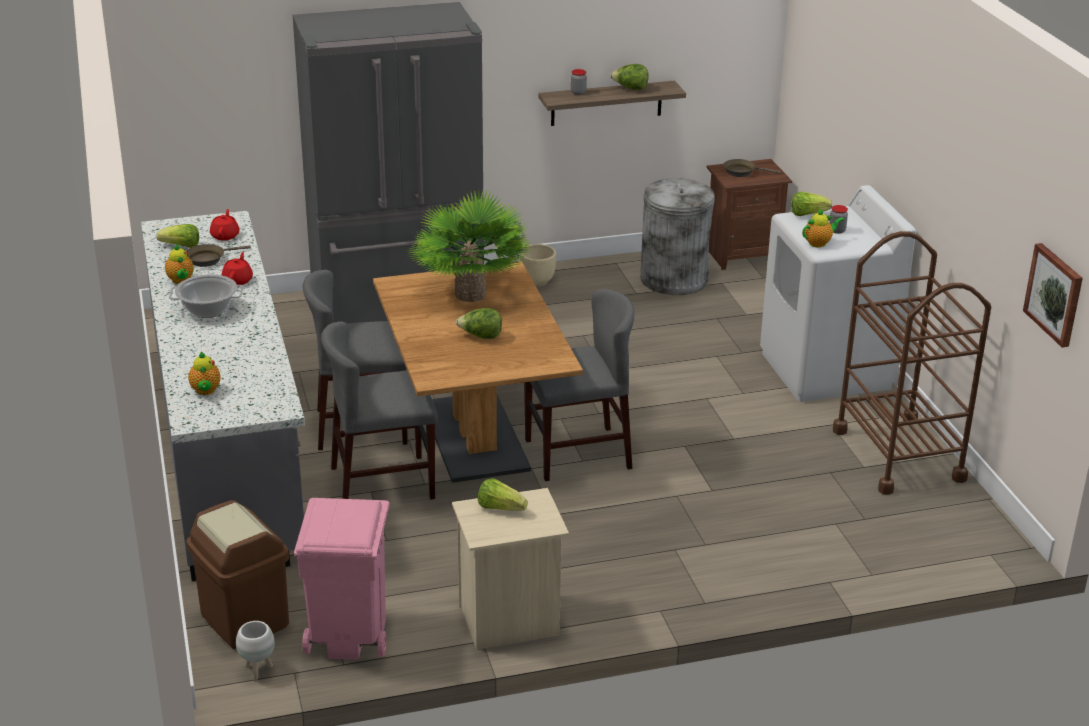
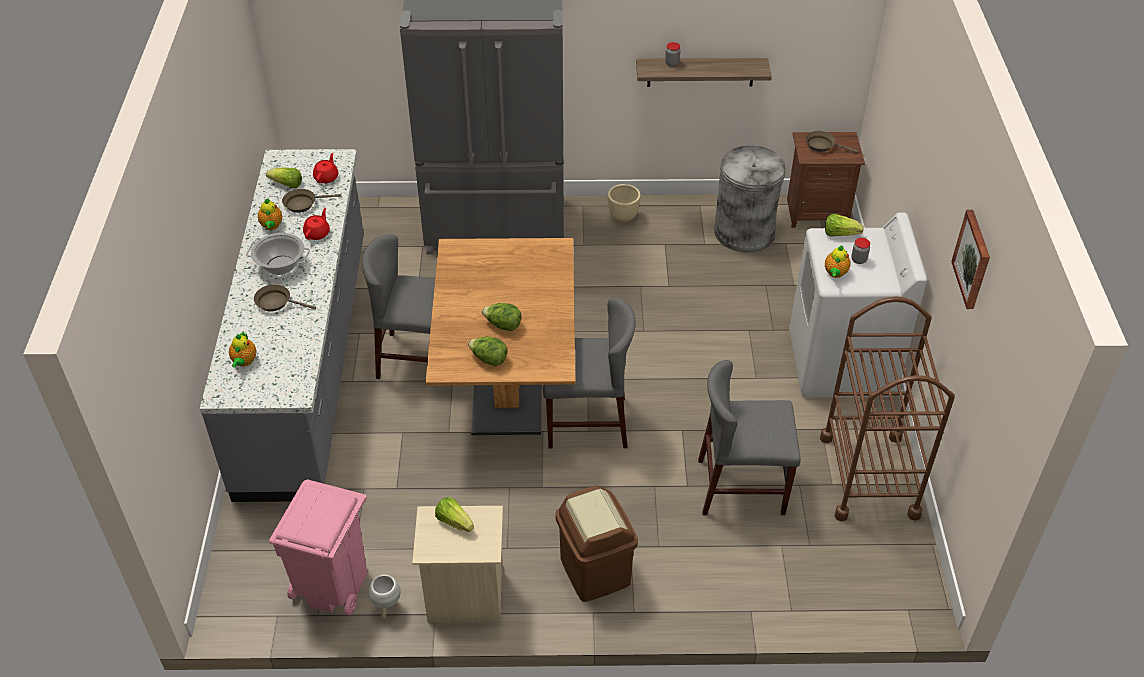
camera: 15 degrees right, 15 degrees up
(219, 339) = (276, 302): none -> brown frying pan
(244, 620) = (257, 551): brown trash can -> brown trash can (594, 572)
(258, 670) = (250, 607): white planter -> white planter (387, 608)
(382, 483) = (415, 425): grey chair -> grey chair (741, 487)
(470, 294) = (513, 272): potted plant -> none
(630, 88) = (721, 64): lettuce -> lettuce (488, 359)
(819, 243) = (835, 274): teapot -> teapot turned 120 degrees clockwise
(1055, 294) = (999, 421): picture -> picture (973, 259)

